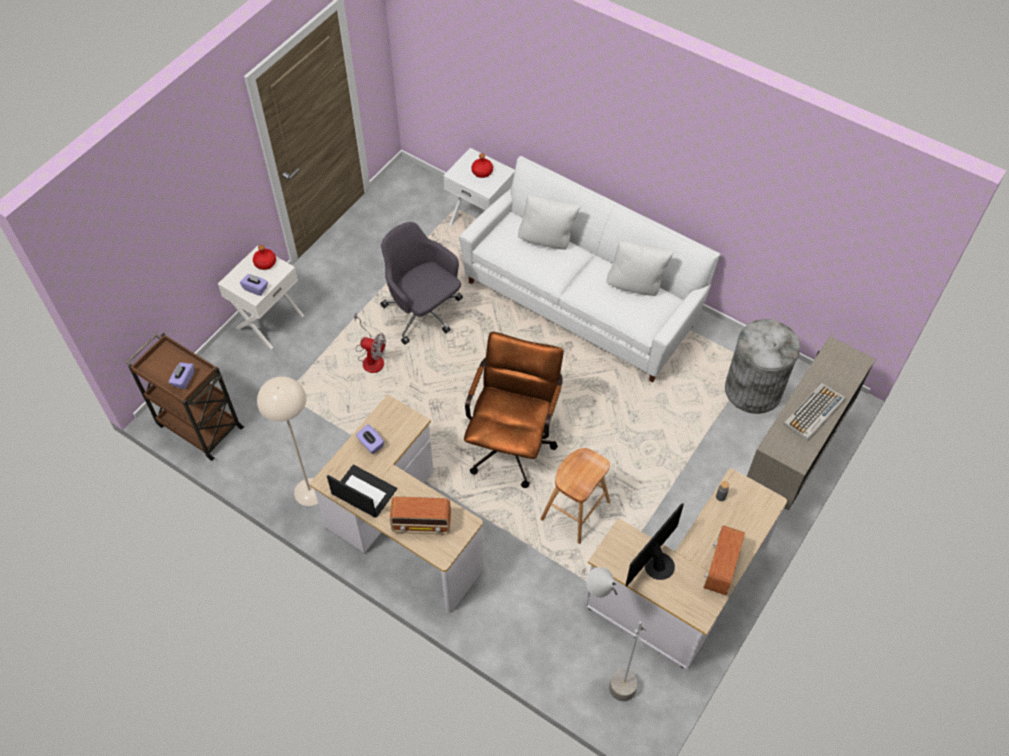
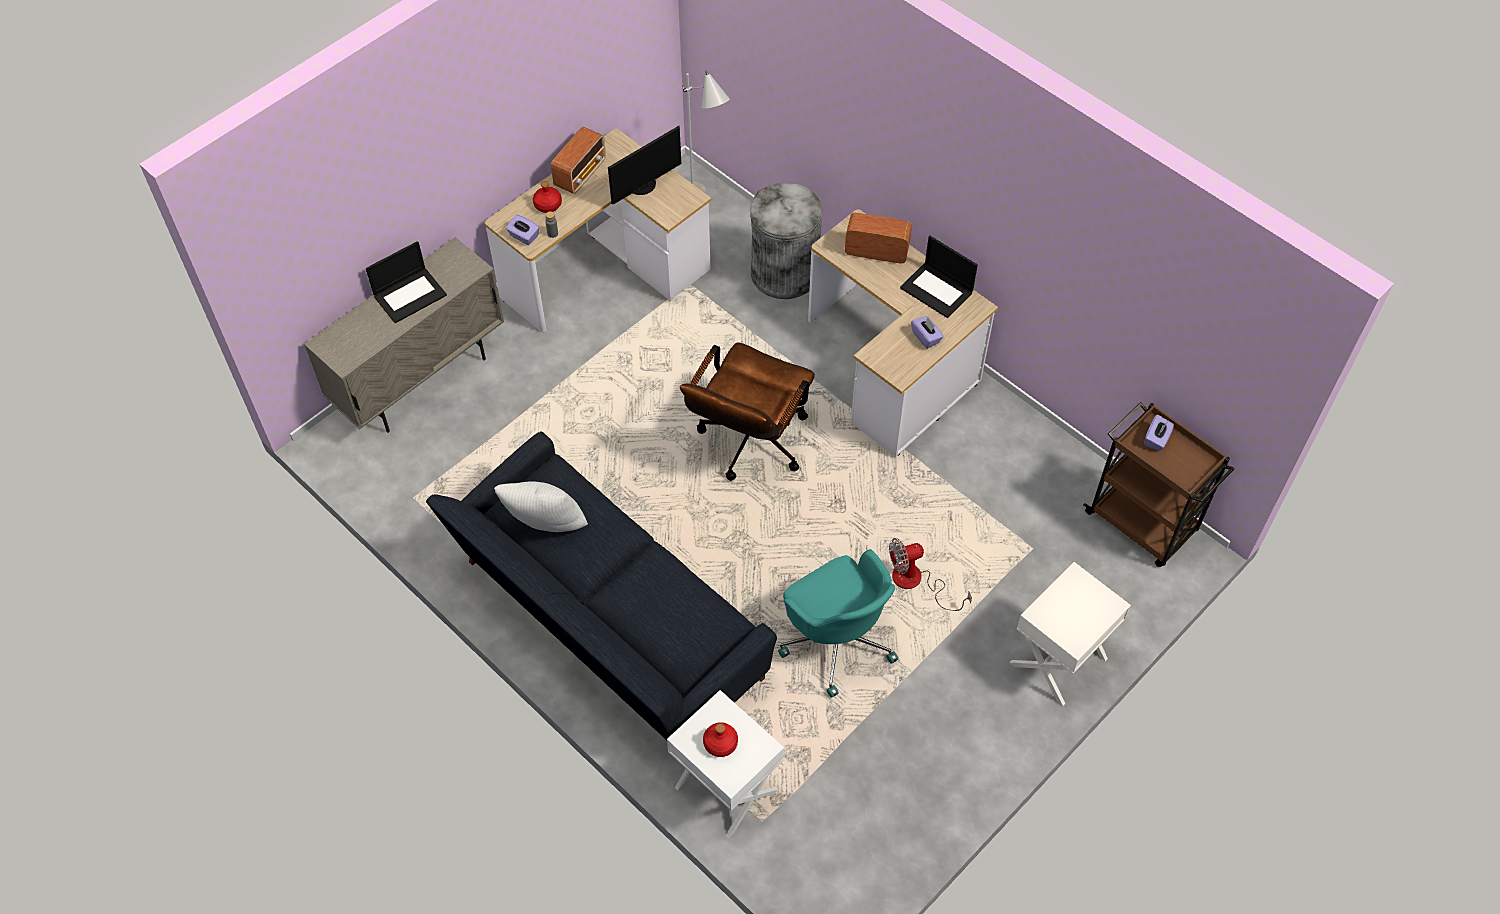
camera: 170 degrees left, 0 degrees up
(256, 288) = (1075, 587): purple tissue box -> purple tissue box (523, 236)
(265, 263) = (1063, 627): red bottle -> red bottle (547, 205)
(309, 491) = (999, 424): beige floor lamp -> none
(371, 357) = (916, 582): fan -> fan turned 45 degrees counterclockwise
(423, 312) = (836, 639): grey office chair -> turquoise office chair
(547, 239) = (647, 619): white pillow -> none
(575, 511) = (694, 360): brown stool -> none
(583, 300) = (606, 624): white sofa -> black sofa
(753, 389) = (430, 464): grey trash can -> grey trash can (784, 273)
(814, 413) = (410, 295): keyboard -> laptop

